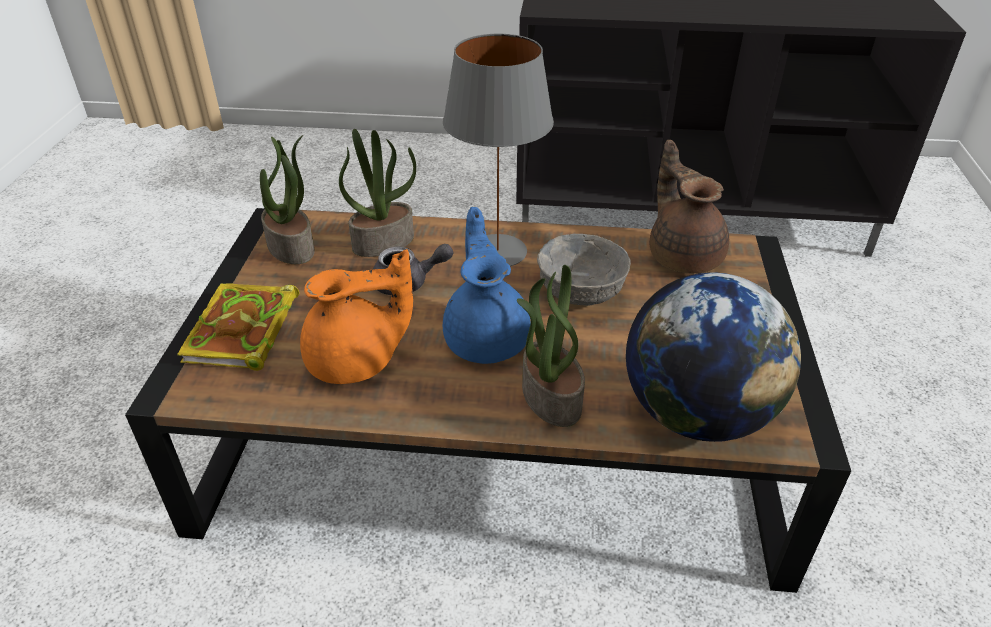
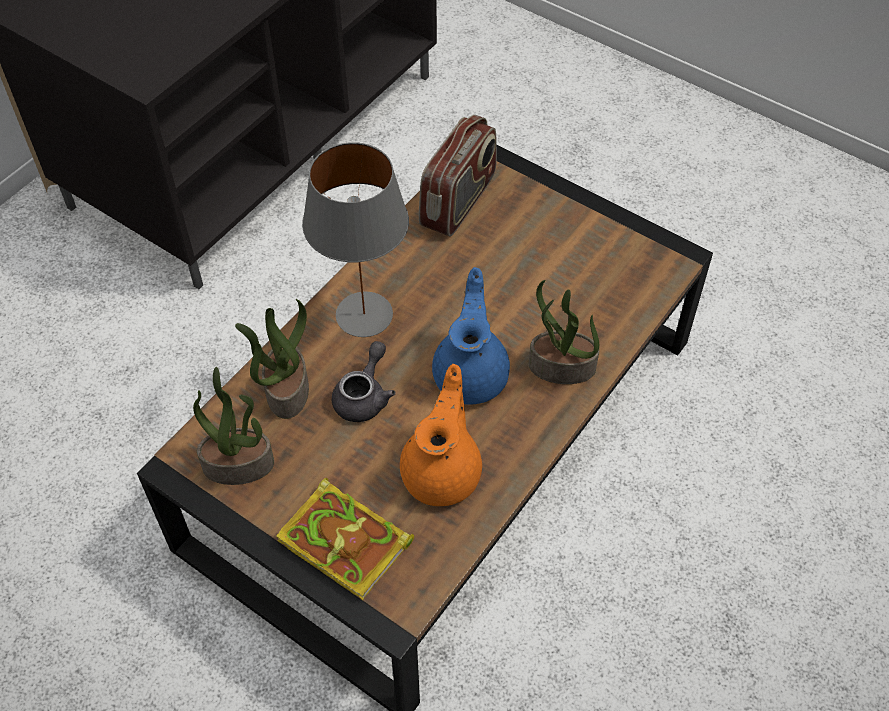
camera: 60 degrees left, 15 degrees up
(487, 337) = (472, 374): blue teapot -> blue teapot turned 75 degrees clockwise
(579, 294) = (460, 290): grey bowl -> none
(683, 255) = (459, 201): brown teapot -> radio
(697, 414) = (626, 296): globe -> none

